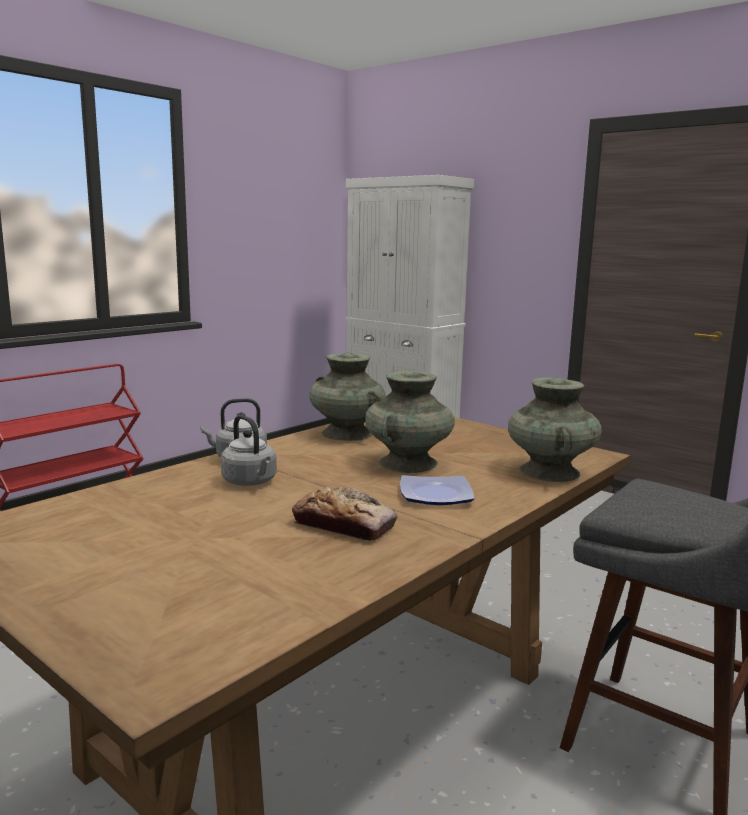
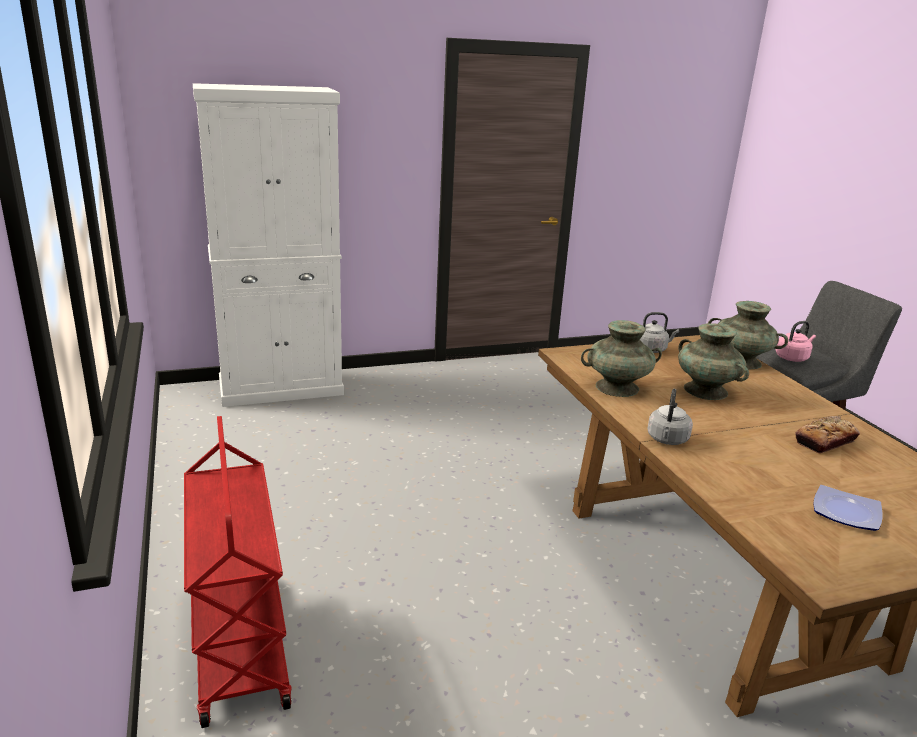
camera: 60 degrees left, 10 degrees up
(251, 482) = (728, 448): grey kettle -> grey kettle (652, 349)
(434, 495) = (776, 403): plate -> plate (847, 513)
(654, 501) = (792, 358): none -> pink kettle

